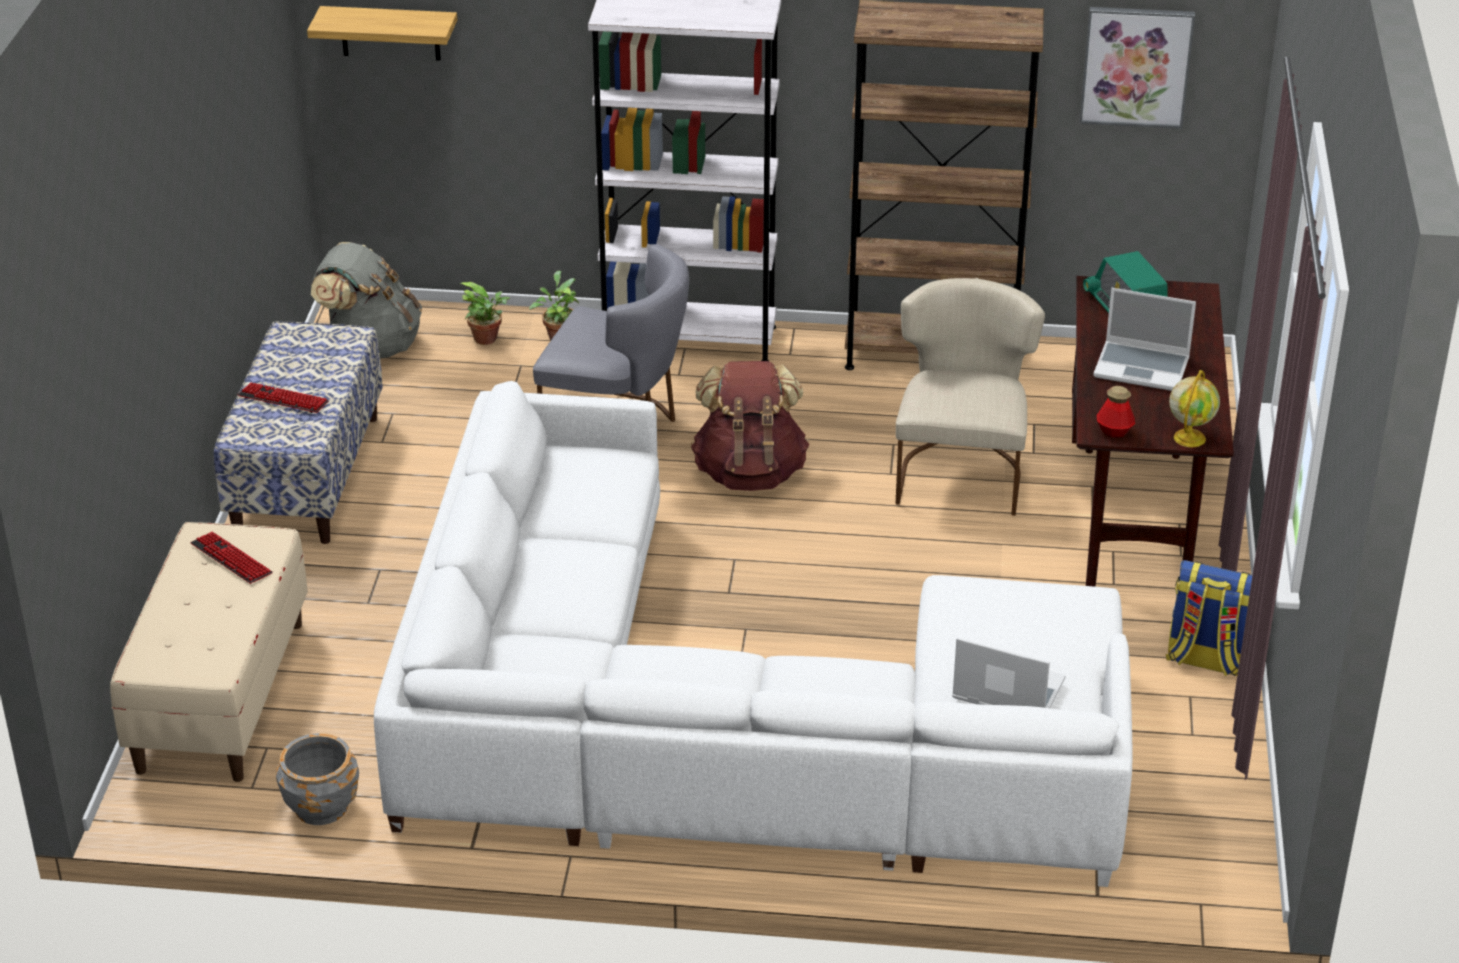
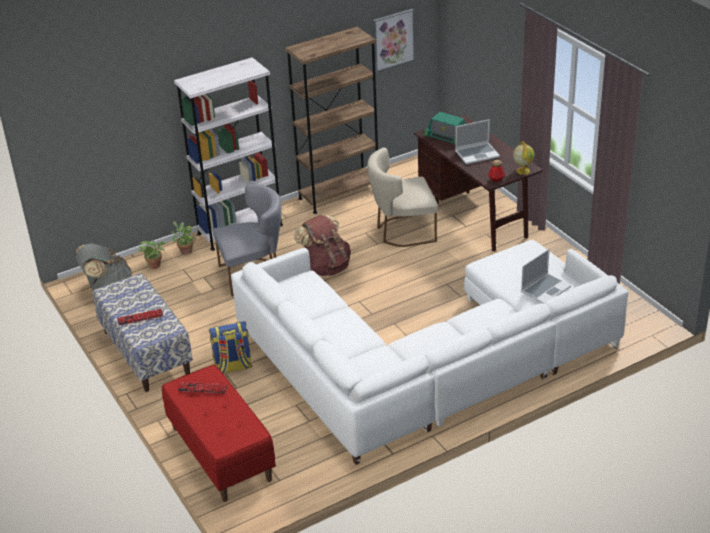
camera: 35 degrees left, 0 degrees up
(220, 695) = (220, 453): beige bench -> red bench
(321, 807) = (316, 471): grey planter -> none
(390, 33) = (76, 136): shelf -> none
(961, 473) = (402, 232): beige chair -> beige chair turned 75 degrees counterclockwise
(1006, 690) = (545, 289): laptop -> laptop turned 150 degrees clockwise
(1206, 660) = (559, 256): backpack -> backpack (233, 367)

